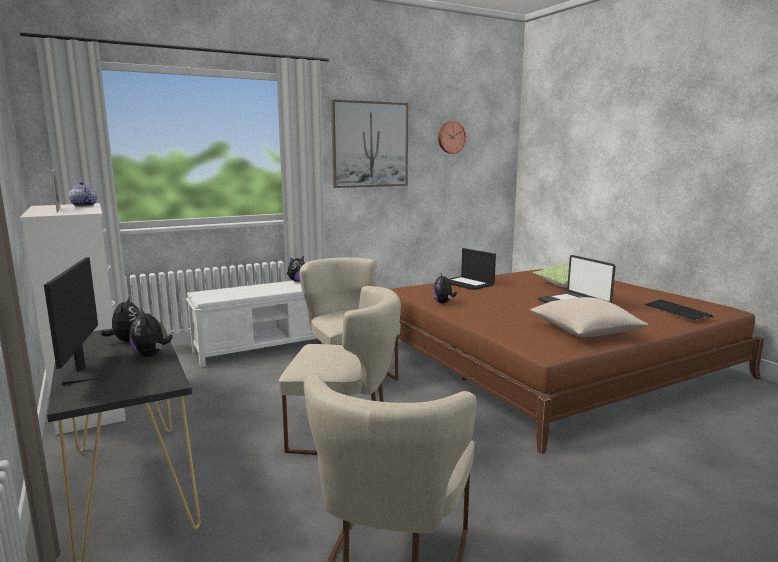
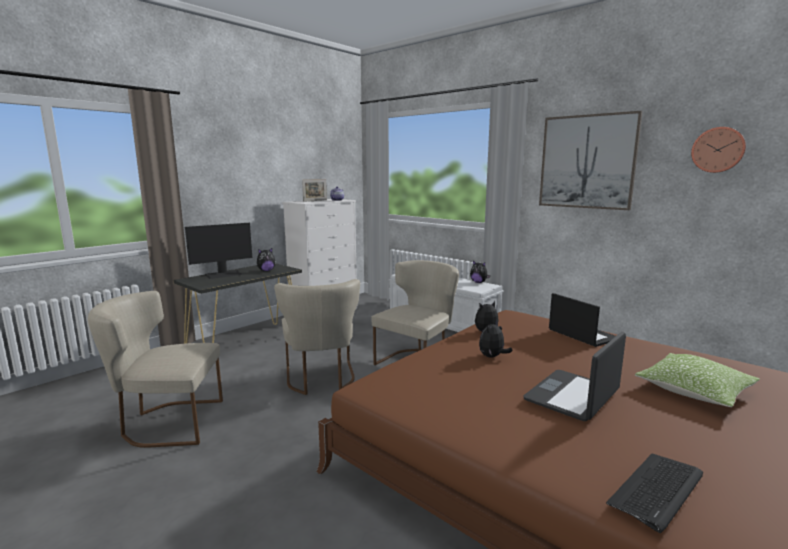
camera: 70 degrees right, 0 degrees up
(151, 355) = (245, 277): plush toy -> plush toy (492, 357)
(468, 283) = (582, 334): laptop -> laptop turned 120 degrees clockwise
(585, 331) = (456, 408): beige pillow -> none

